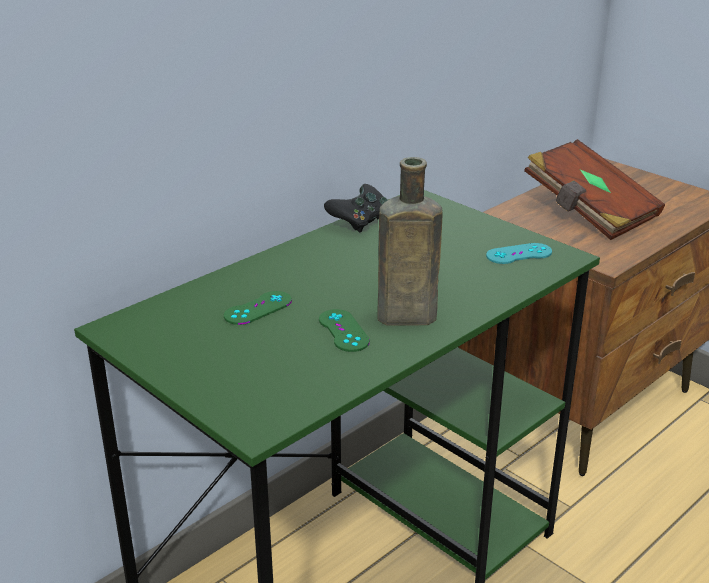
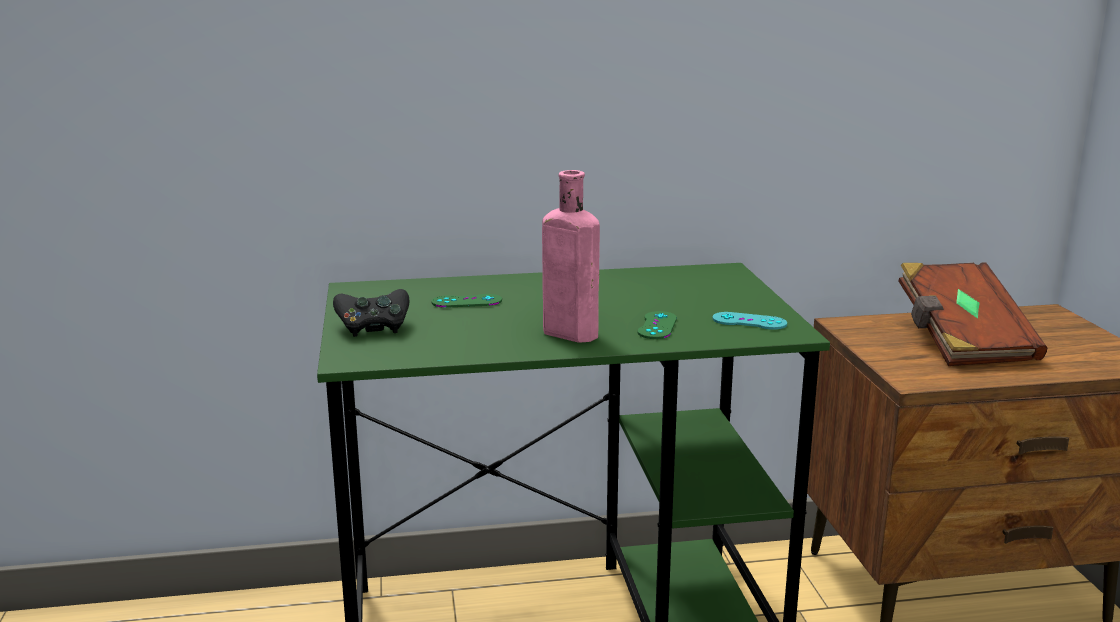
camera: 35 degrees right, 10 degrees down
(343, 331) = (505, 328): green game controller -> green game controller (657, 326)
(359, 222) = (642, 272): black game controller -> black game controller (373, 329)
(402, 317) = (566, 333): brown bottle -> pink bottle

